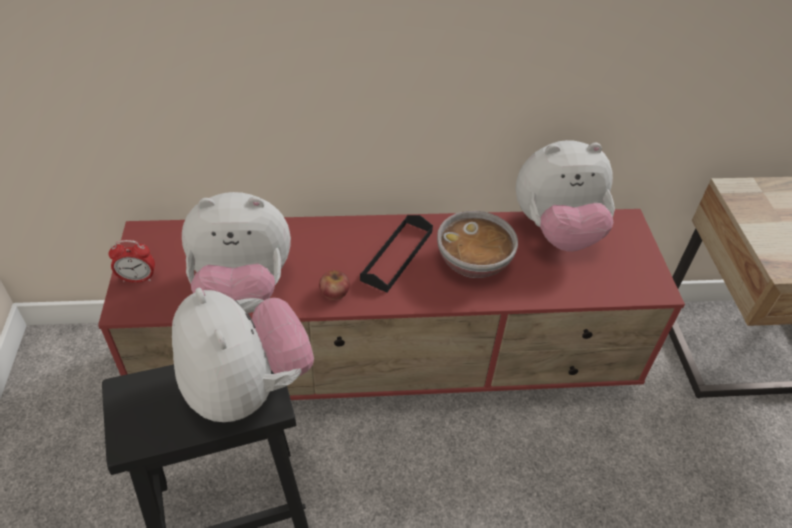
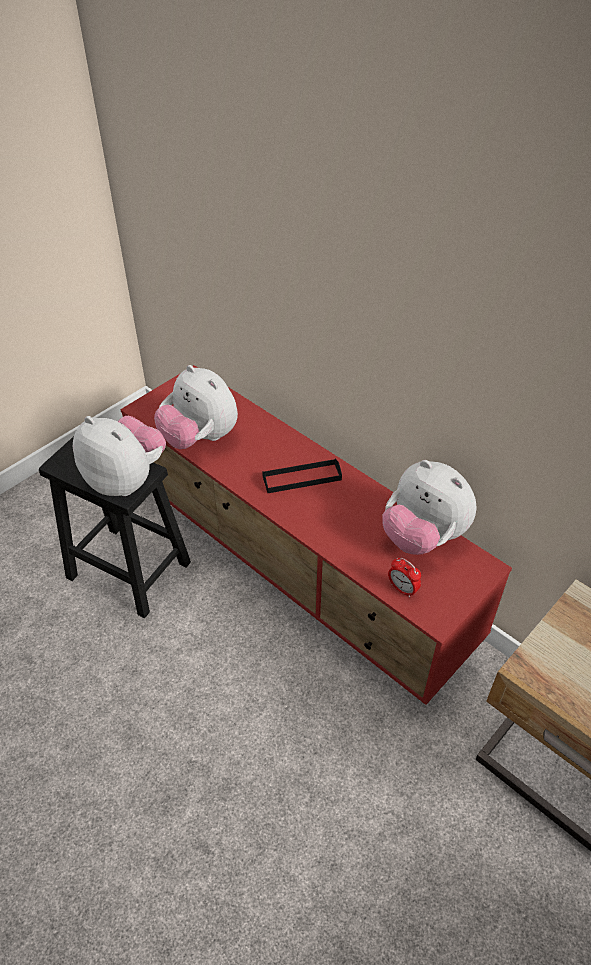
camera: 50 degrees right, 0 degrees up
(138, 278) = (162, 398): alarm clock -> alarm clock (402, 589)
(246, 388) = (126, 480): plush toy -> plush toy turned 75 degrees counterclockwise
(334, 292) = (241, 472): apple -> none
(474, 262) = (340, 514): bowl -> none

